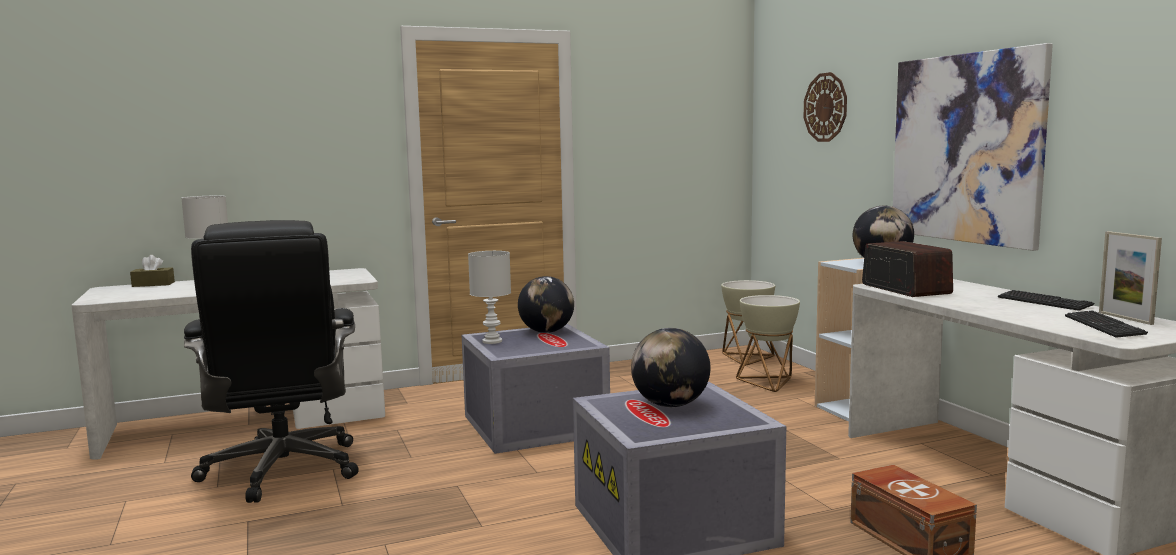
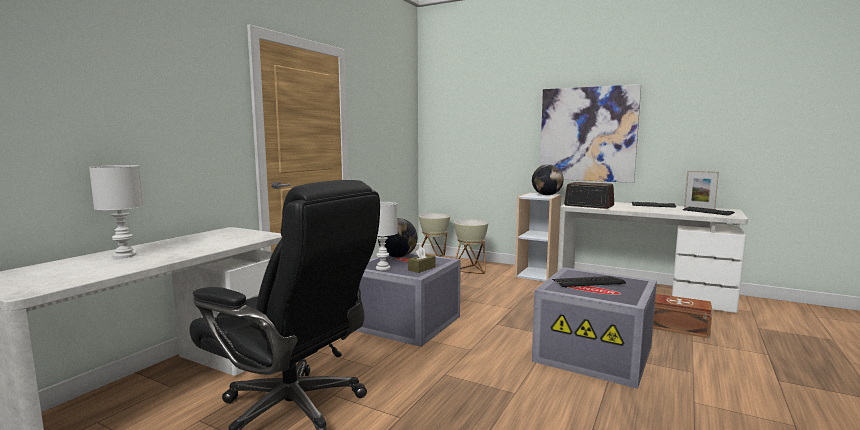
camera: 40 degrees left, 0 degrees up
(153, 284) = (45, 265): brown tissue box -> brown tissue box (421, 268)
(670, 405) = (587, 282): globe -> keyboard
(825, 107) = (483, 112): wall clock -> none

